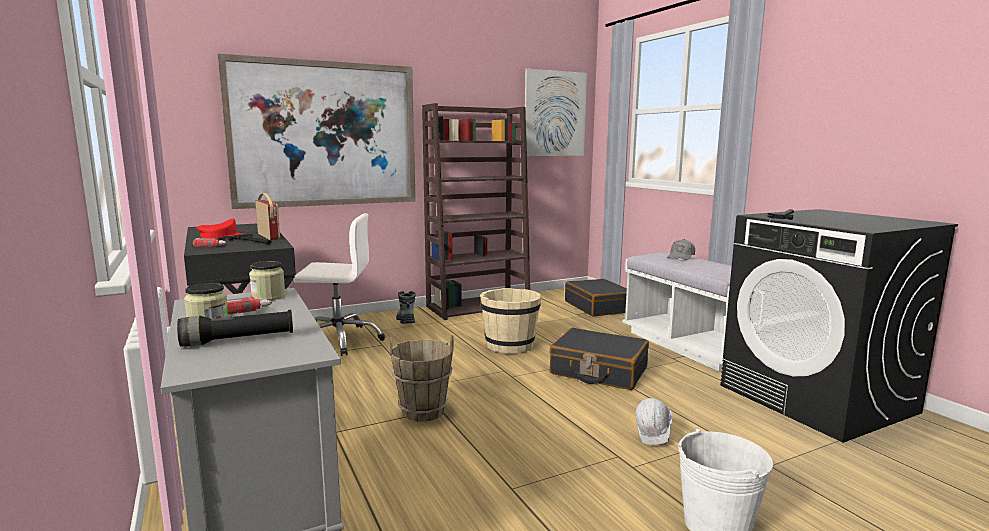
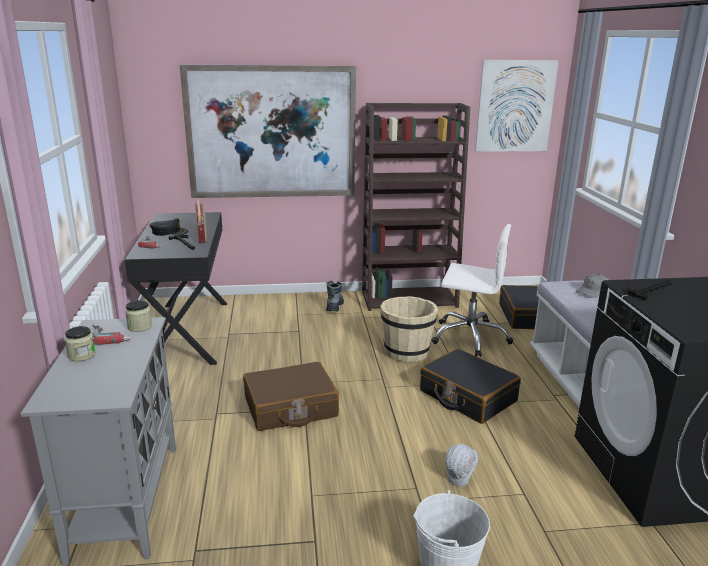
camera: 20 degrees right, 10 degrees up
(222, 236) = (169, 232): red cap -> black cap
(239, 340) = (88, 375): black flashlight -> none
(339, 340) = (267, 320): white office chair -> white office chair (470, 337)
(423, 411) = (290, 408): brown bucket -> brown suitcase

